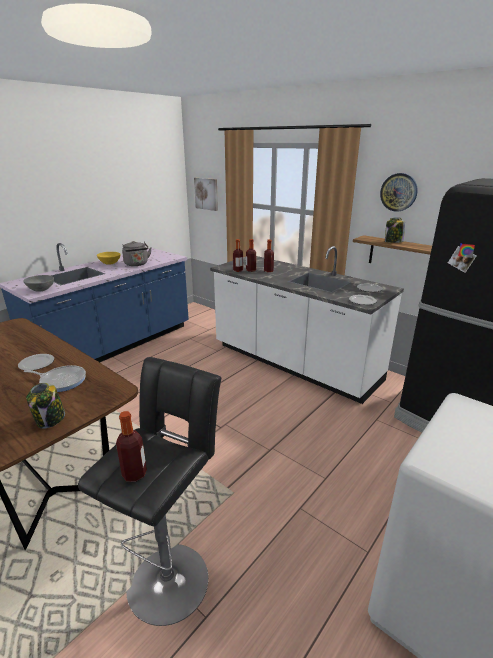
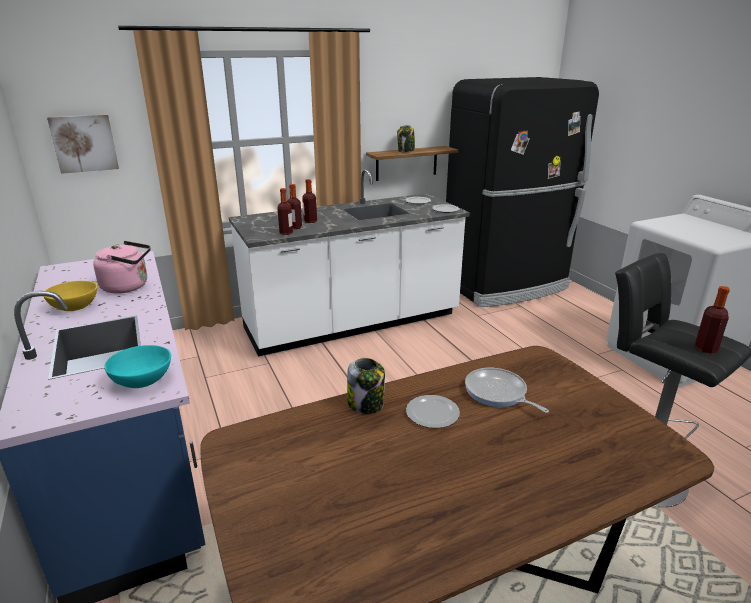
camera: 65 degrees left, 0 degrees up
(41, 289) = (142, 381): grey bowl -> turquoise bowl
(50, 419) = (592, 402): jar -> jar (366, 404)
(61, 380) = (497, 393): frying pan -> frying pan turned 75 degrees counterclockwise
(137, 264) = (128, 287): grey kettle -> pink kettle
(398, 192) = (395, 100): wall clock -> none

